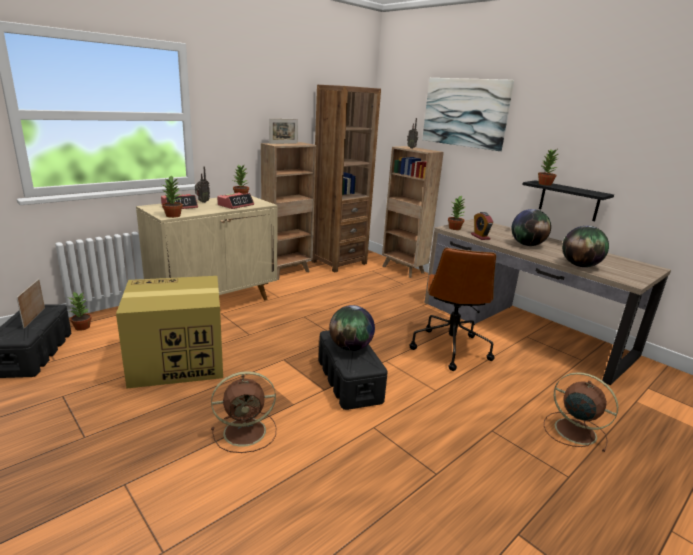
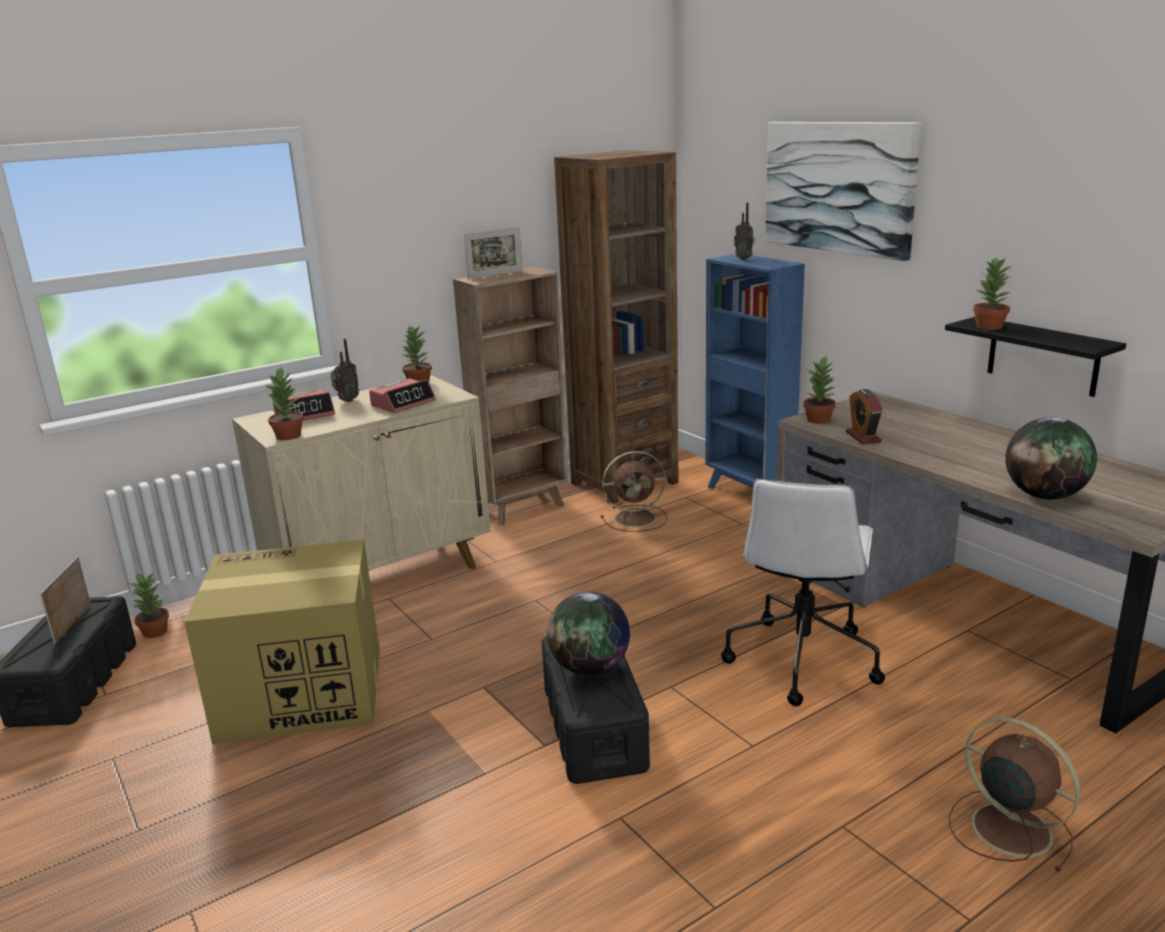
camera: 10 degrees right, 0 degrees up
(247, 431) = (397, 823): brown fan -> brown fan (637, 518)
(403, 270) = (749, 493): brown bookcase -> blue bookcase
(449, 348) = (802, 658): brown office chair -> white office chair
(527, 245) = (954, 451): globe -> none

